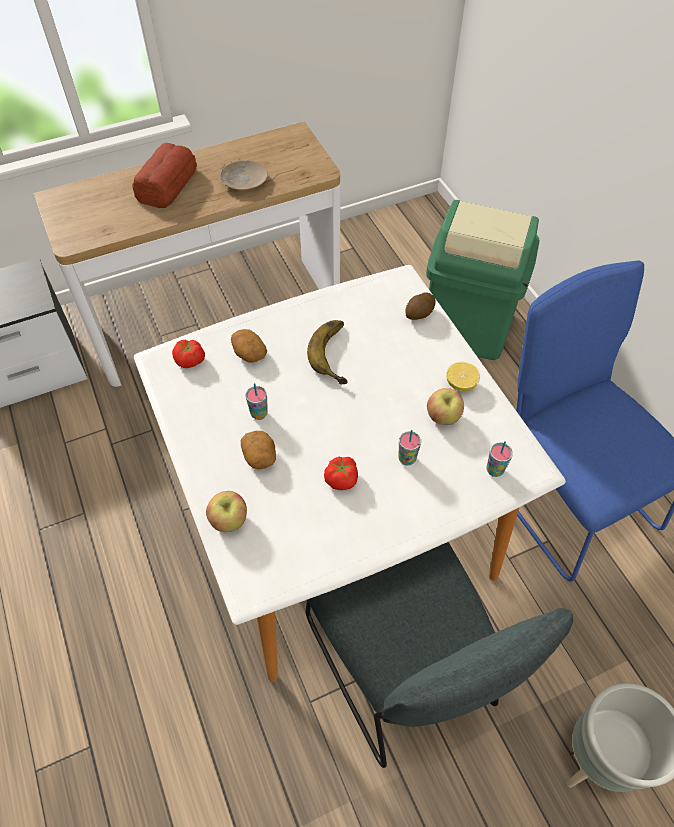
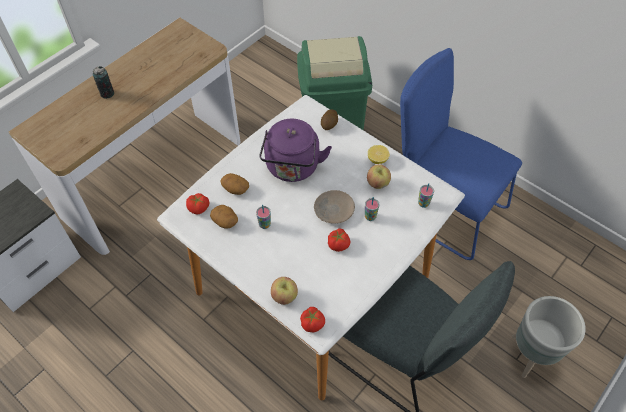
camera: 25 degrees left, 0 degrees up
(166, 185) = (107, 93): bread -> can
(244, 181) = (162, 73): beige plate -> beige plate (333, 210)
(245, 573) = (312, 323): none -> tomato
(260, 456) = (280, 250): potato -> potato (225, 221)
(337, 354) = (292, 168): banana -> purple kettle

